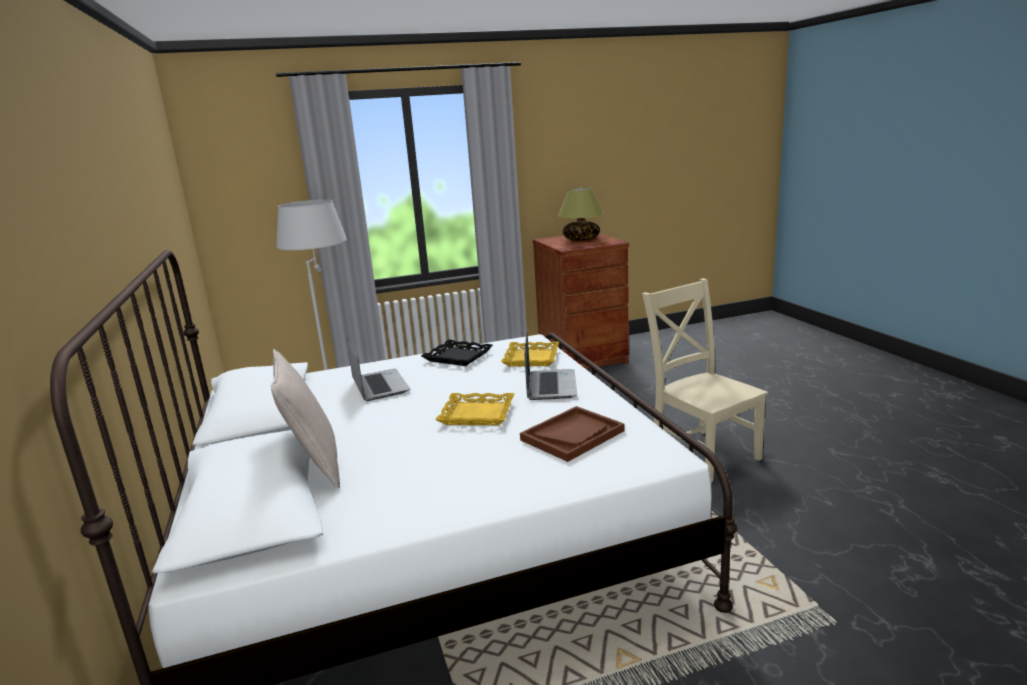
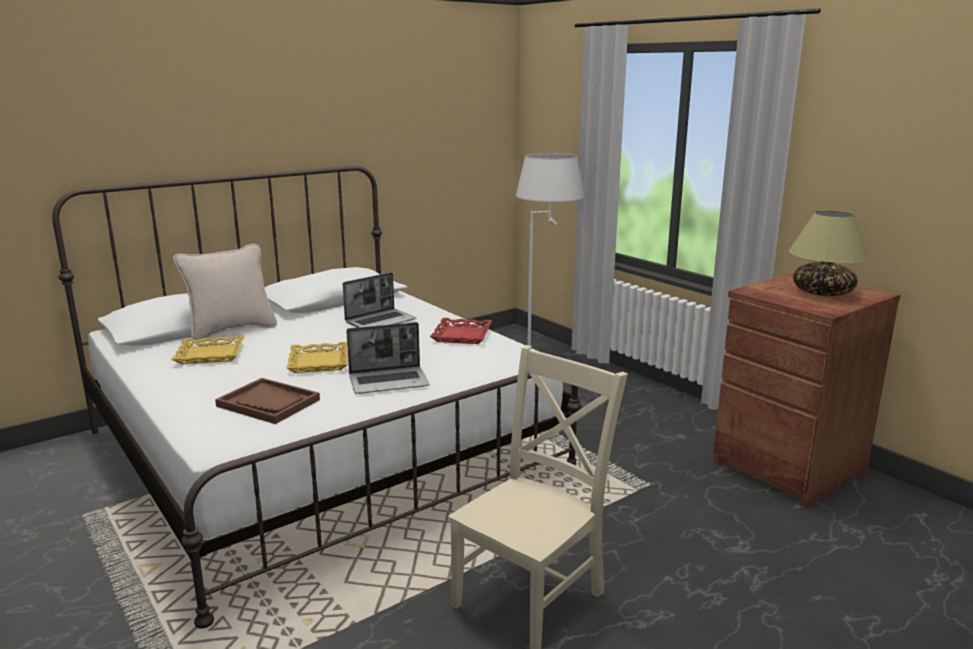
camera: 70 degrees right, 0 degrees up
(457, 357) = (461, 335): black tray -> red tray
(532, 358) = (467, 365): yellow tray -> yellow tray (210, 355)

